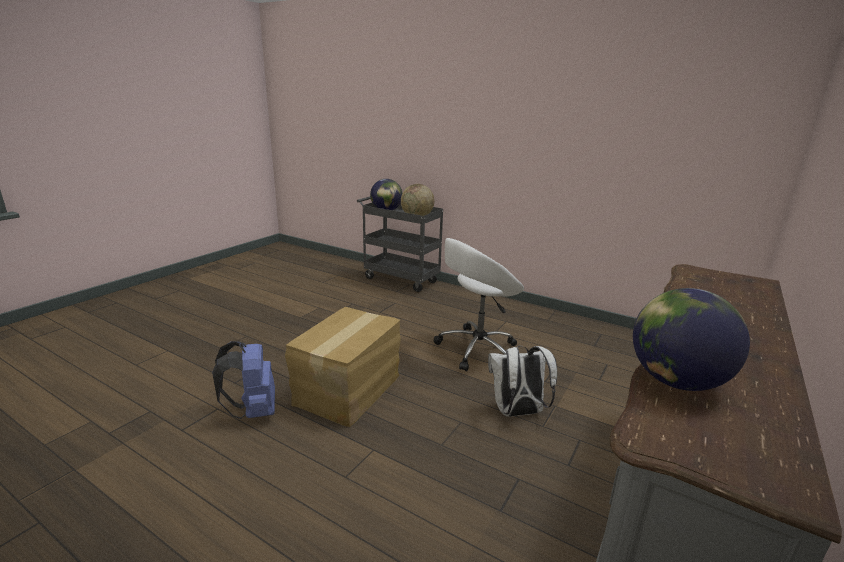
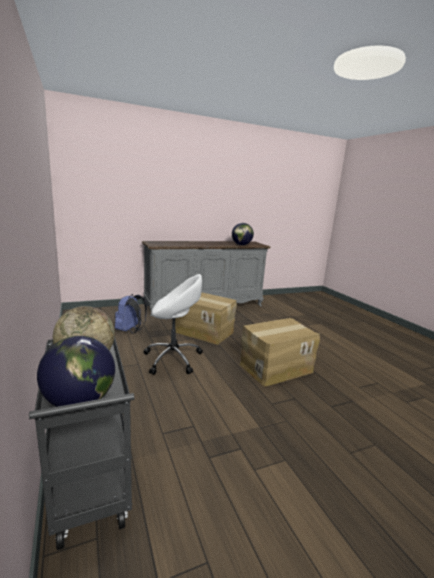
camera: 145 degrees left, 5 degrees down
(253, 411) = (336, 377): blue backpack -> blue backpack (130, 331)
(517, 412) = (204, 331): white backpack -> cardboard box

